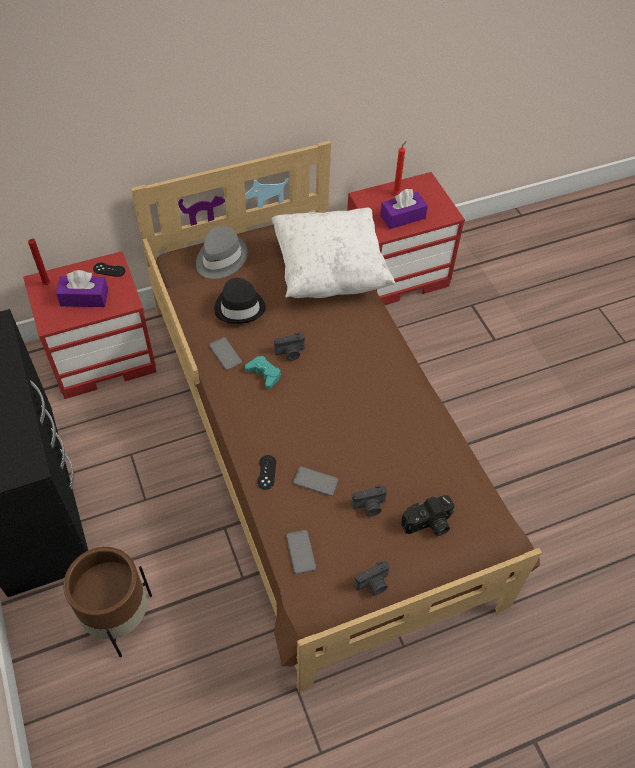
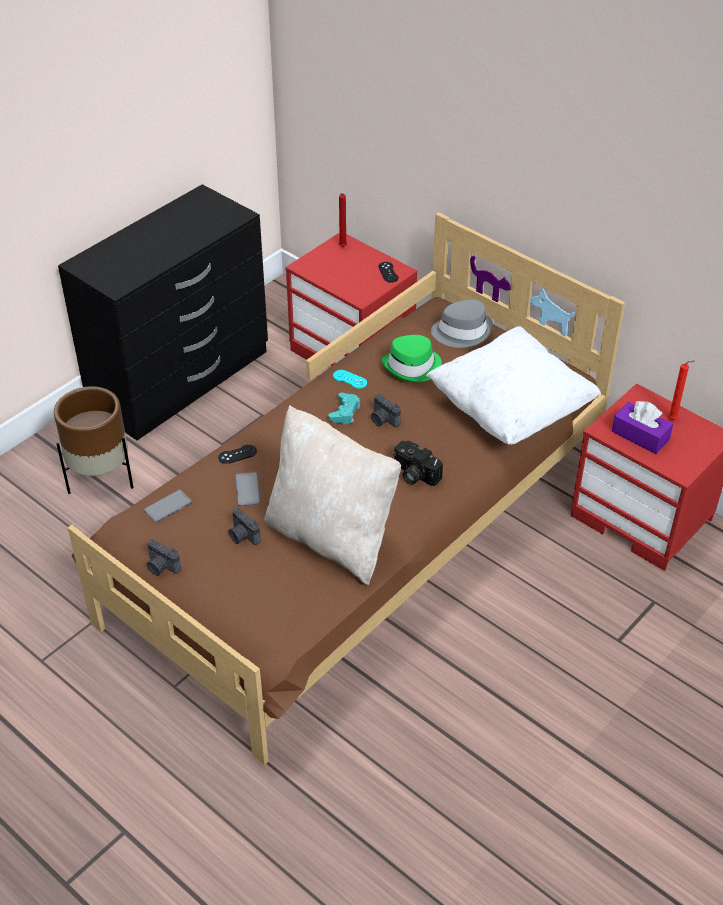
camera: 65 degrees right, 10 degrees down
(84, 298) = (345, 272): purple tissue box -> none
(225, 354) = (350, 379): phone -> turquoise game controller
(240, 307) = (413, 367): black hat -> green hat
(404, 444) = (331, 537): none -> beige pillow
(428, 524) = (248, 586): camera -> camera (413, 474)

